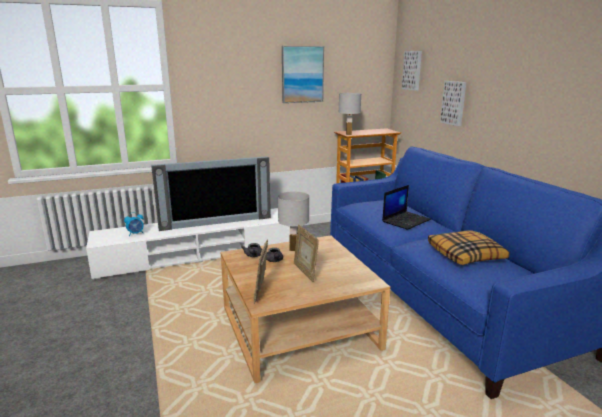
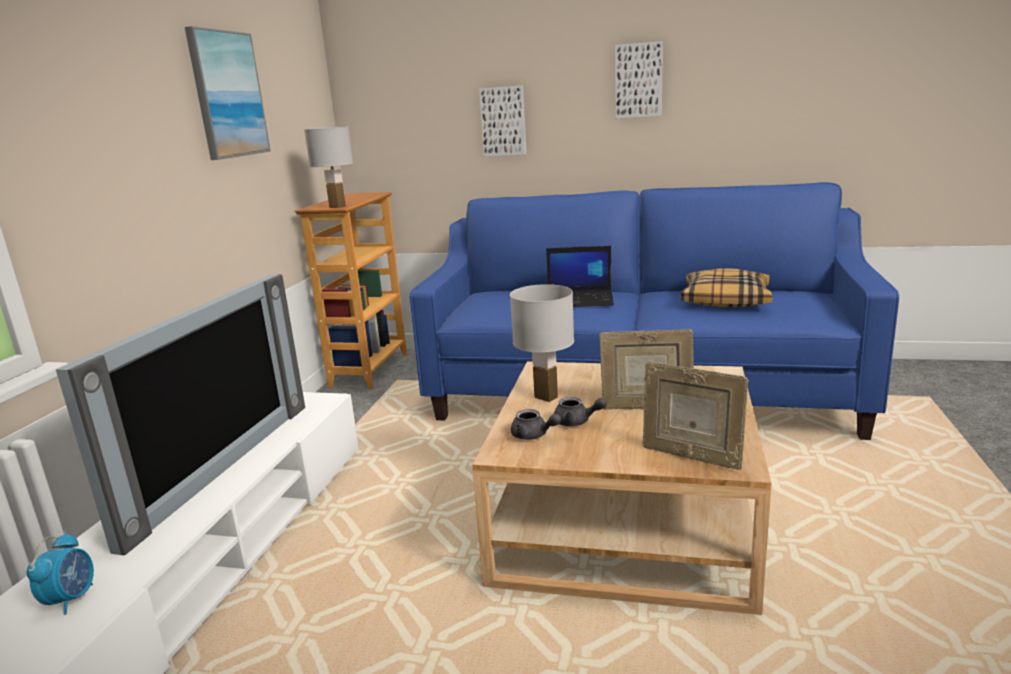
camera: 55 degrees left, 0 degrees up
(406, 220) = (580, 300): laptop -> laptop turned 105 degrees clockwise
(413, 70) = (388, 82): picture -> picture (638, 80)

